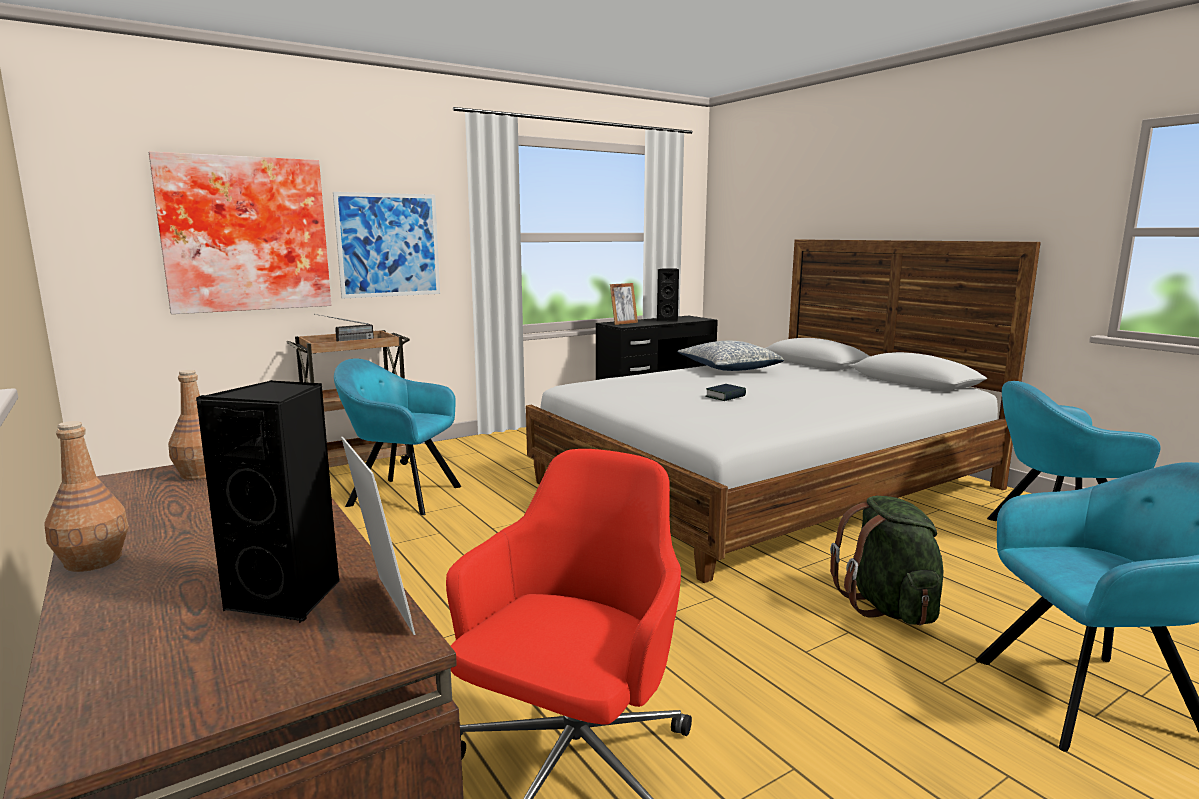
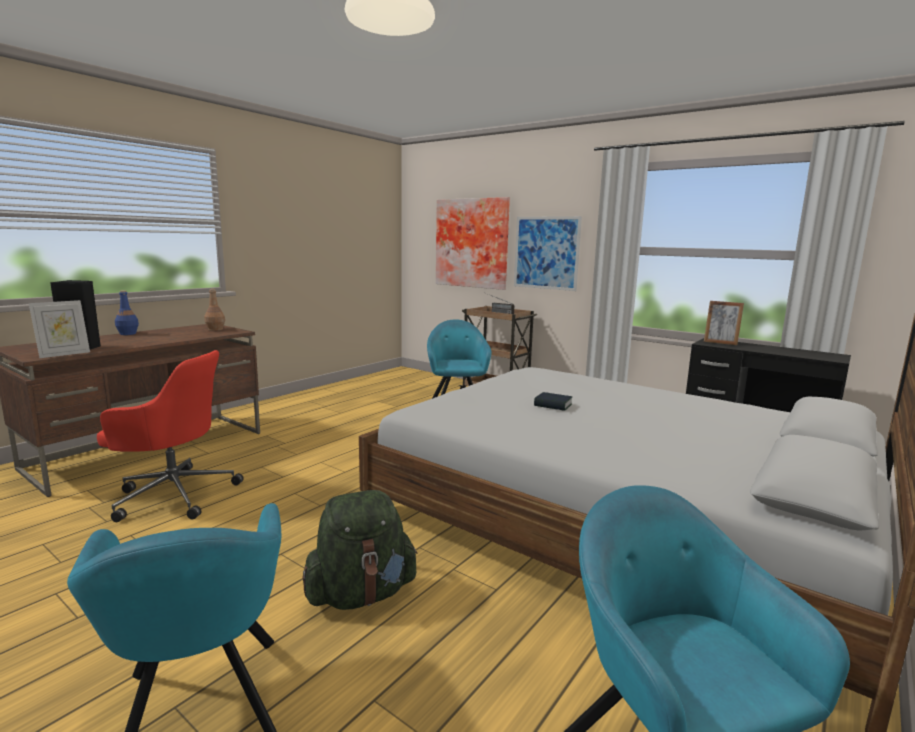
camera: 70 degrees right, 0 degrees up
(92, 561) = (127, 334): brown bottle -> blue bottle
(668, 320) = (784, 351): black speaker -> none
(728, 369) = (690, 402): pillow -> none

